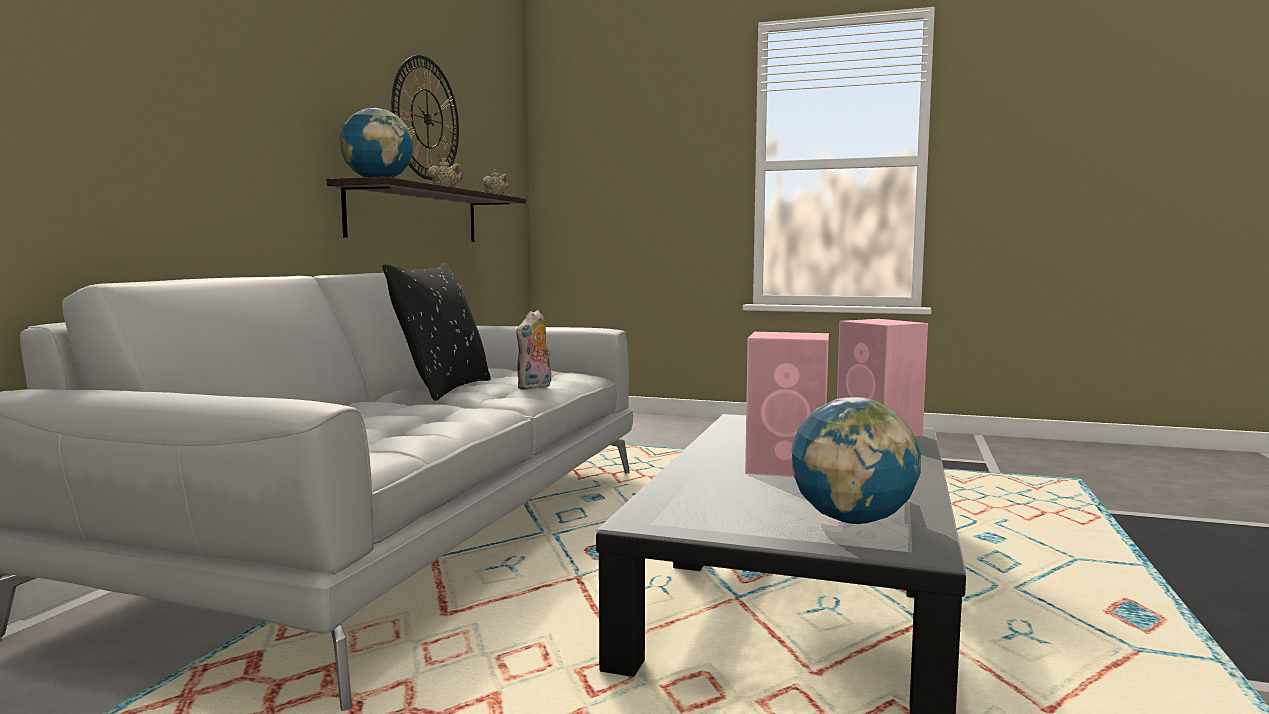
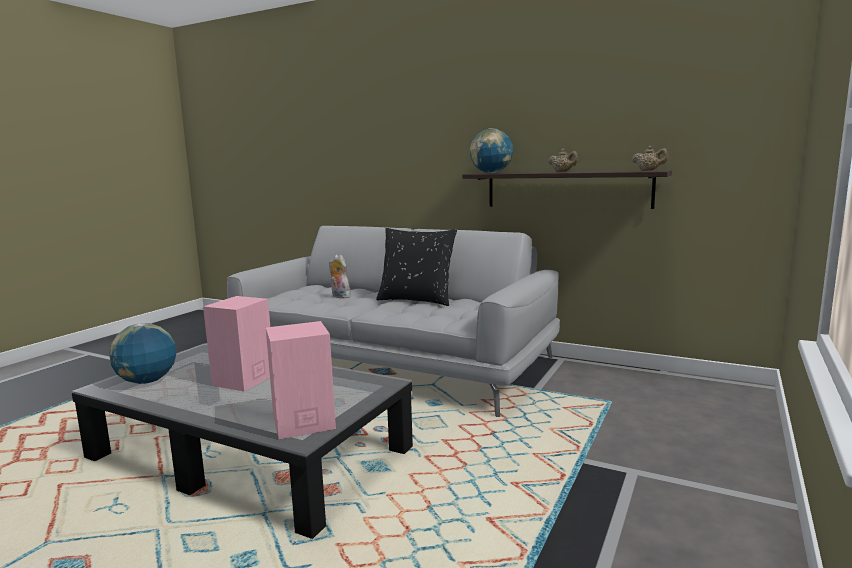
camera: 100 degrees right, 5 degrees up
(426, 119) = (588, 115): wall clock -> none
(535, 387) = (417, 314): plush toy -> plush toy (339, 296)

